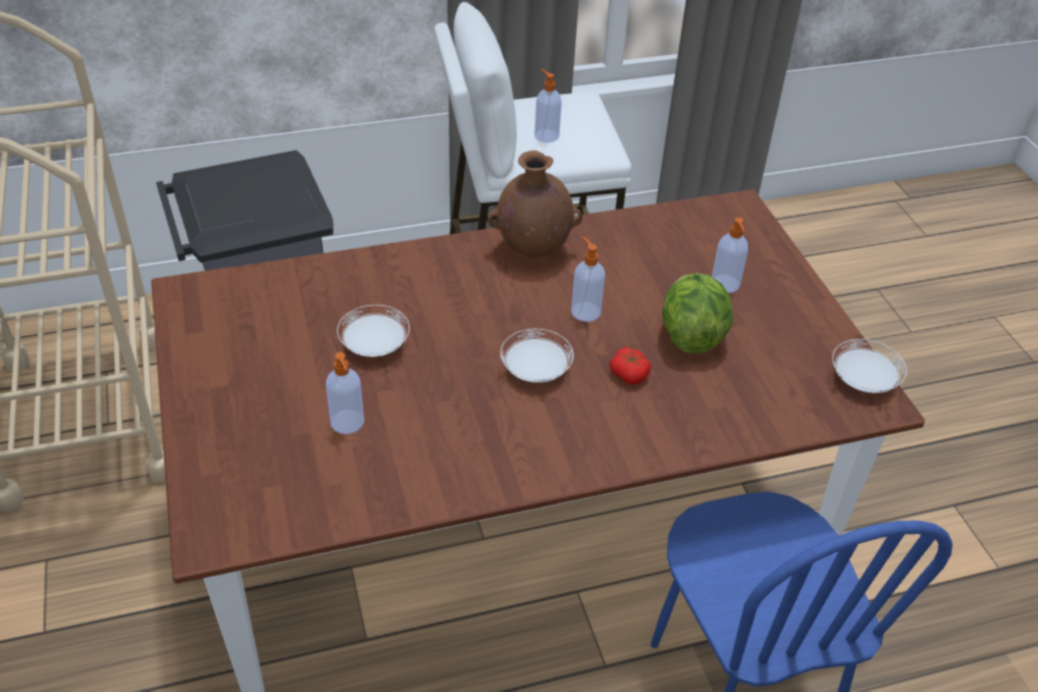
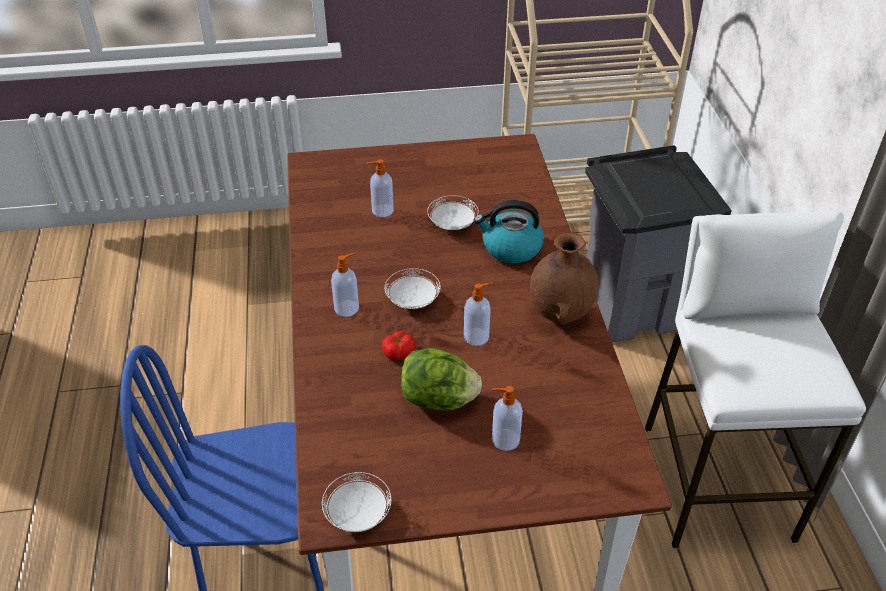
camera: 100 degrees right, 0 degrees up
(420, 291) = (510, 248): none -> kettle
(546, 135) = (750, 345): soap dispenser -> soap dispenser (347, 308)

